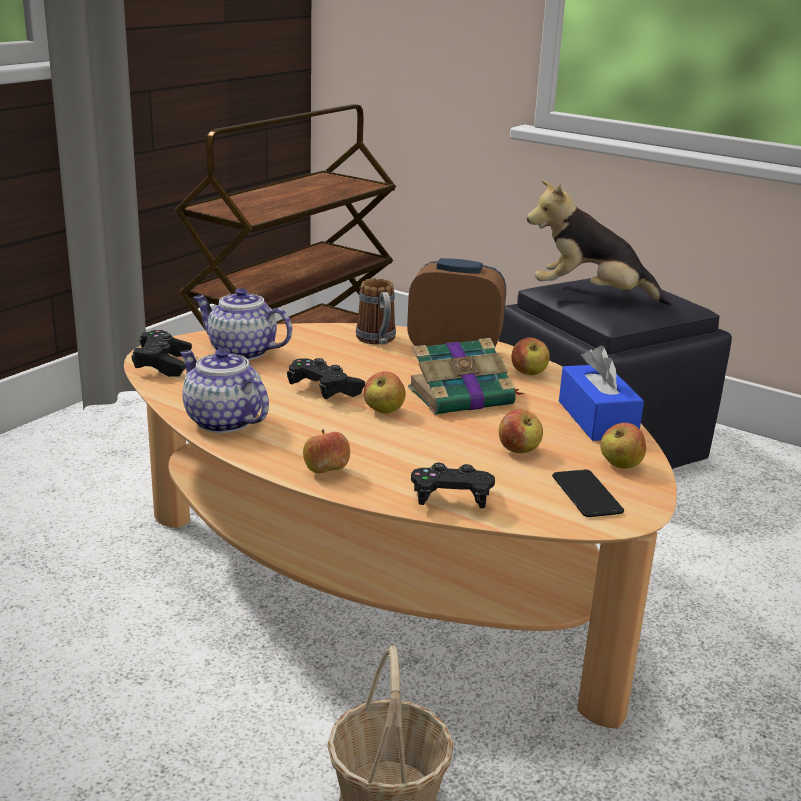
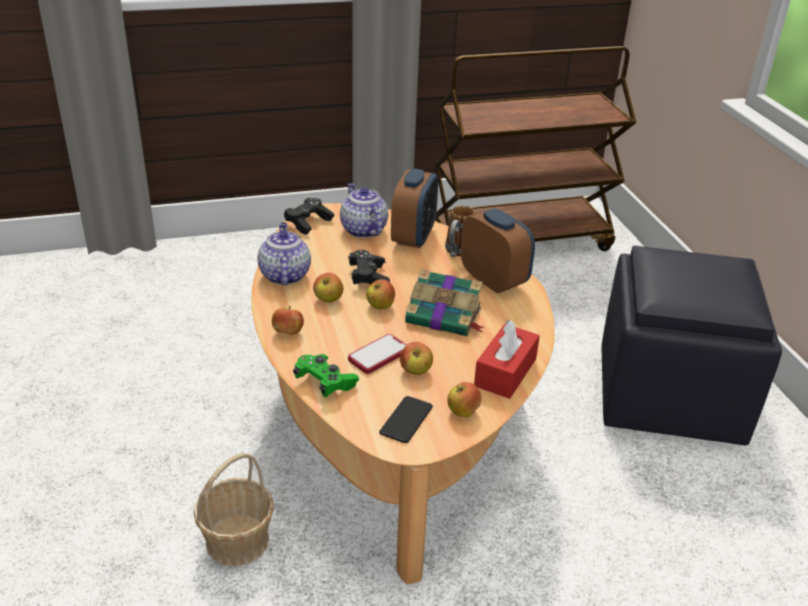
camera: 40 degrees right, 10 degrees up
(310, 342) = (413, 237): none -> alarm clock
(451, 499) = (325, 382): black game controller -> green game controller
(460, 453) = (378, 355): none -> phone
(528, 373) = (518, 317): apple -> apple (328, 299)
(591, 296) = (672, 272): plush toy -> none
(597, 419) = (505, 372): blue tissue box -> red tissue box

